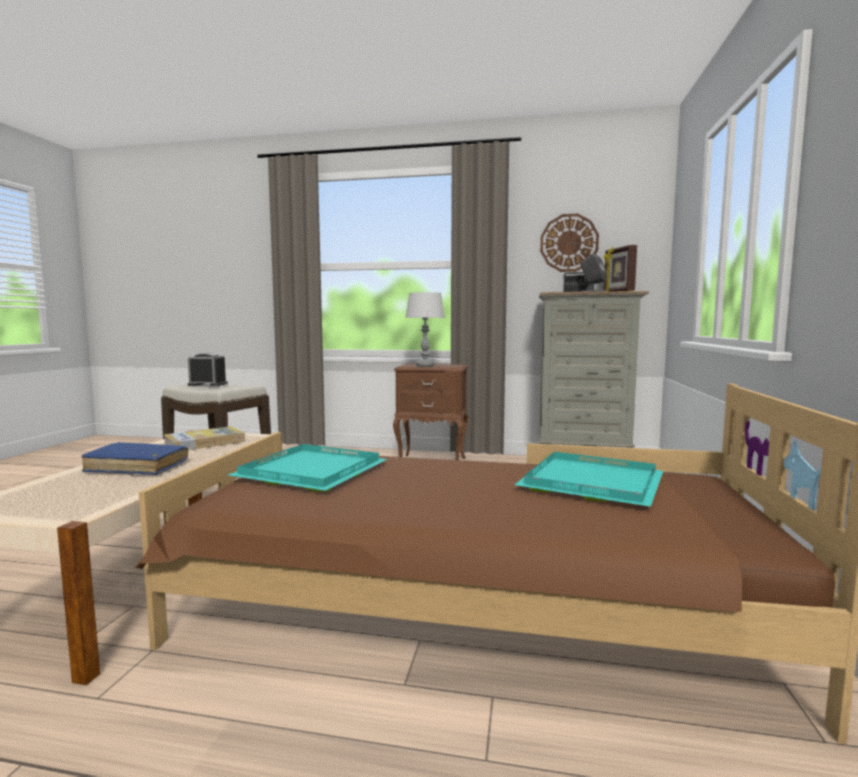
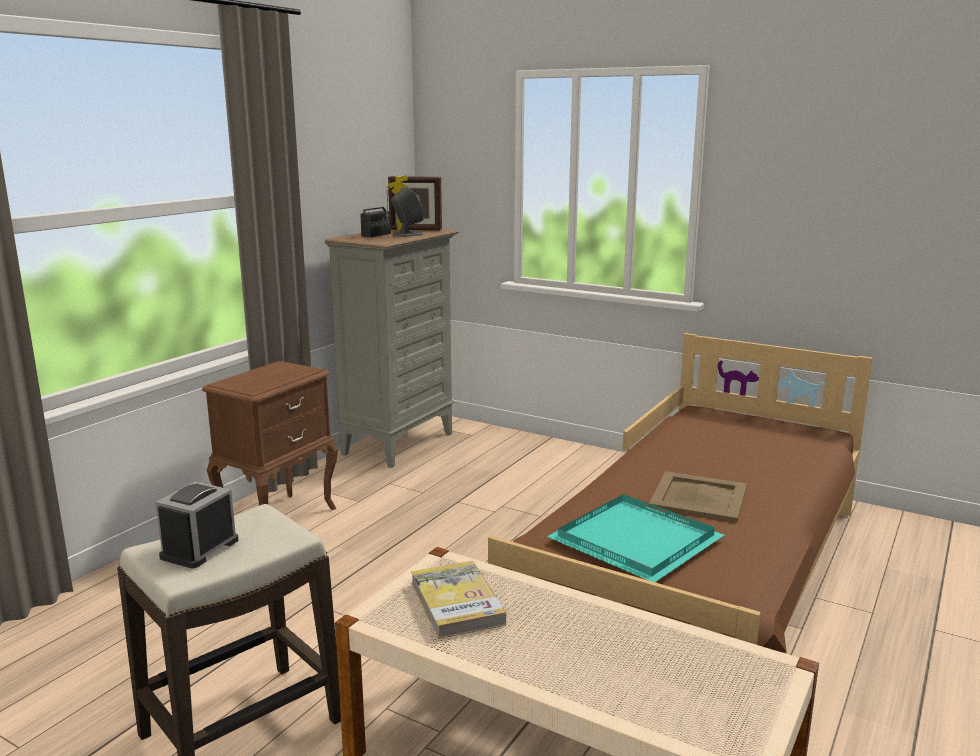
camera: 70 degrees left, 10 degrees up
(137, 467) = (587, 648): blue book -> none
(423, 485) = (699, 497): none -> beige tray
(425, 366) = (272, 381): grey table lamp -> none
(569, 243) = (339, 163): wall clock -> none
(594, 483) = (710, 440): turquoise tray -> none

